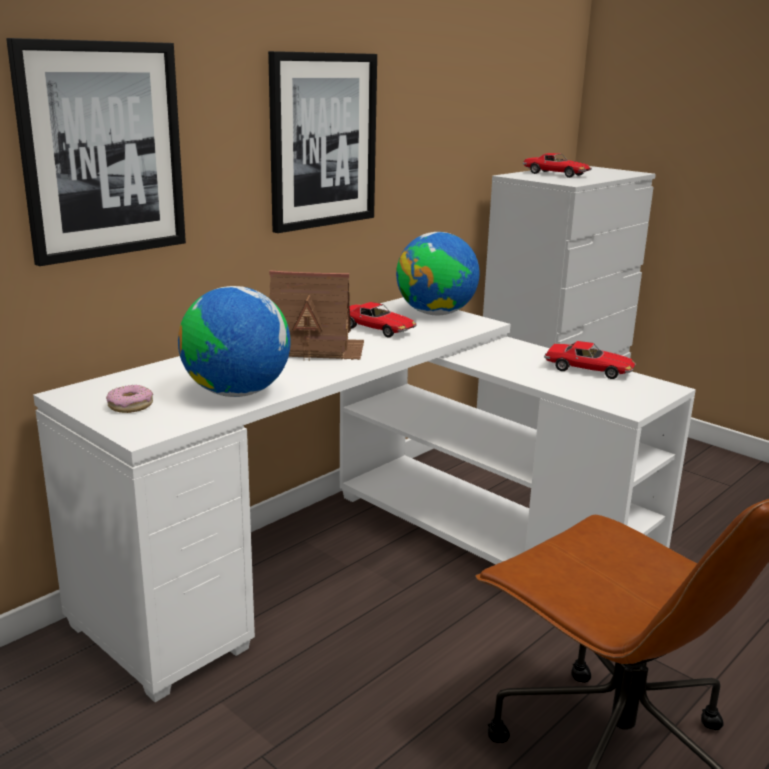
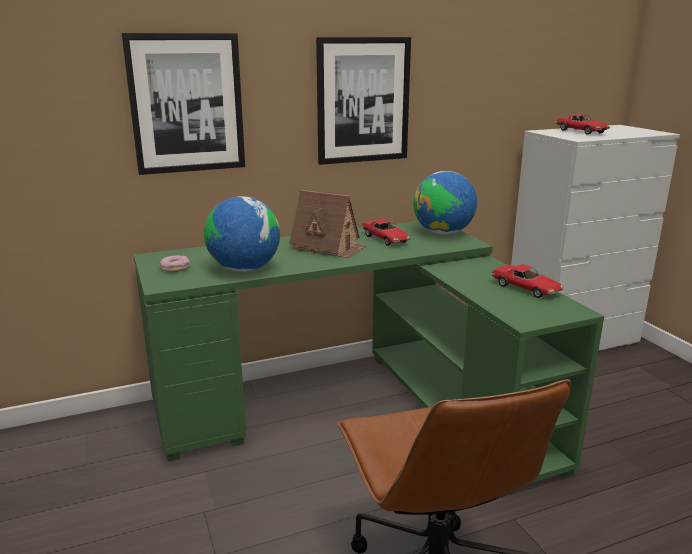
camera: 25 degrees right, 0 degrees up
(370, 561) = (361, 407): white desk -> green desk

